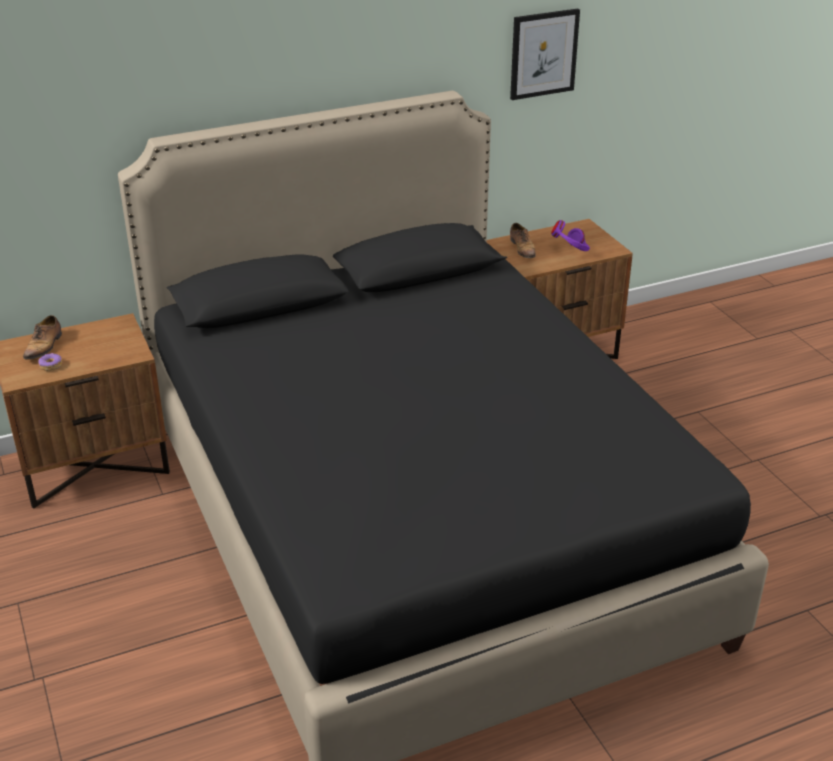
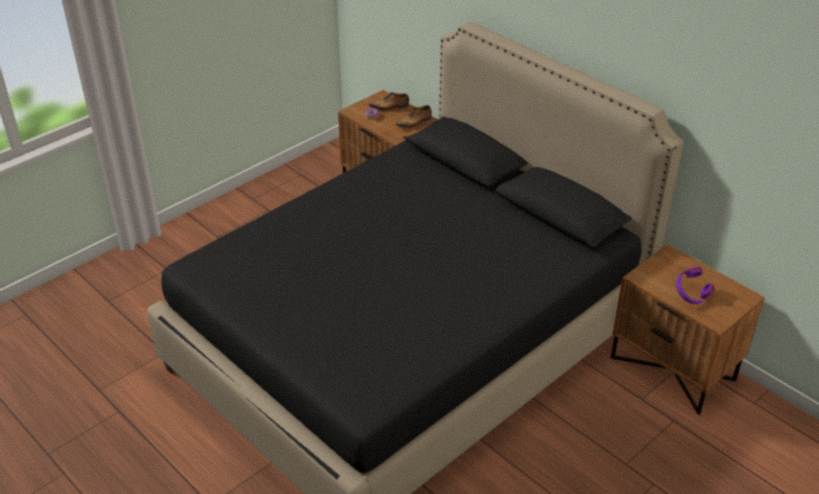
camera: 70 degrees right, 5 degrees up
(522, 249) = (671, 268): shoe -> shoe (415, 122)
(543, 54) = (752, 128): picture -> none

